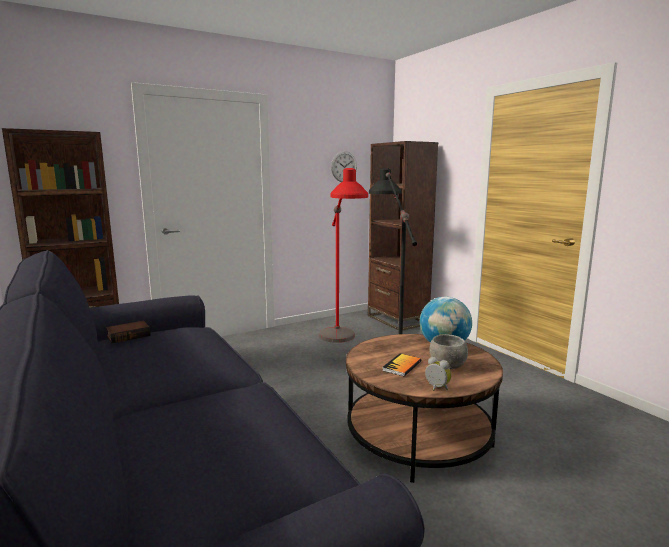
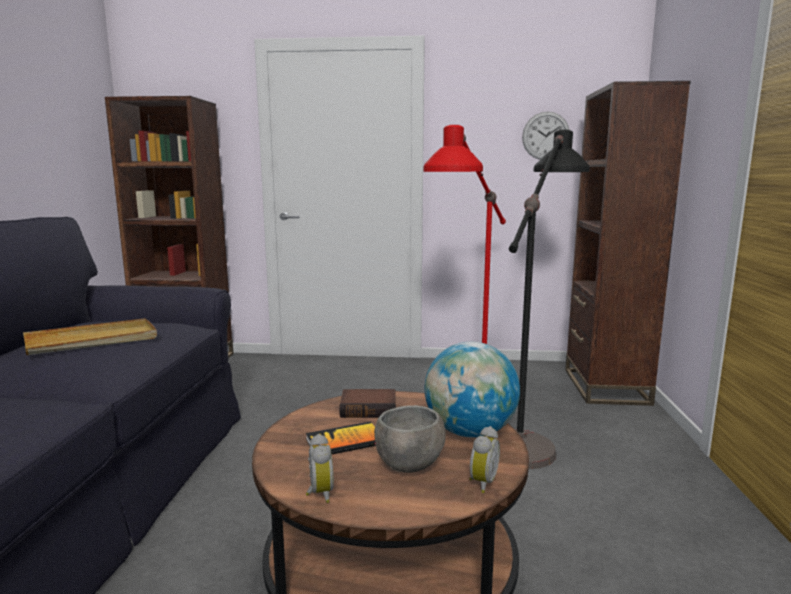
camera: 35 degrees right, 0 degrees up
(129, 335) = (110, 320): book -> book (369, 408)
(164, 350) = (92, 341): none -> beige tray
(484, 363) = (481, 482): none -> alarm clock

